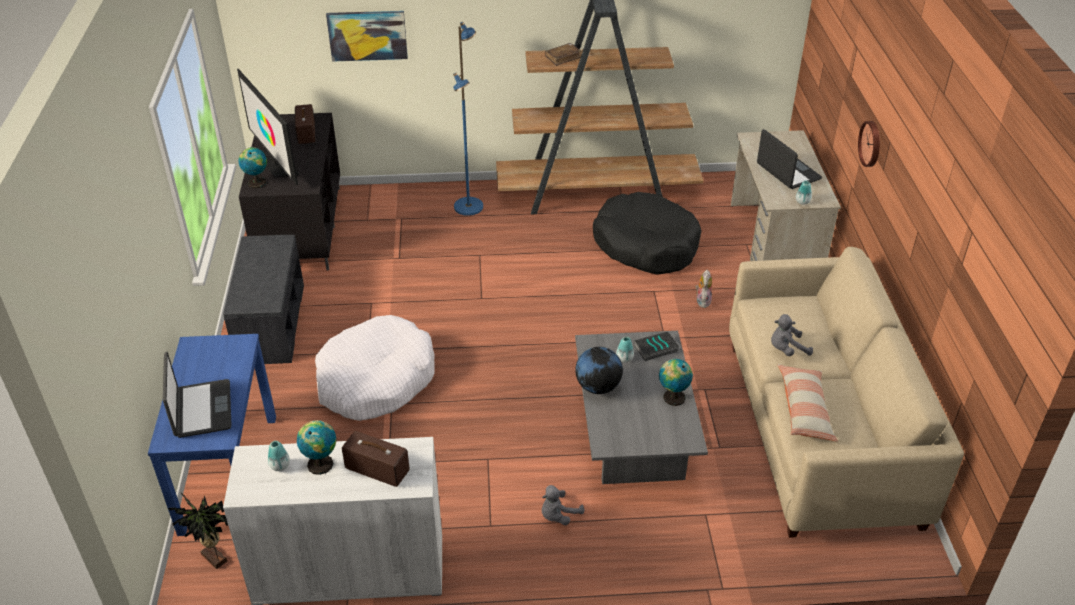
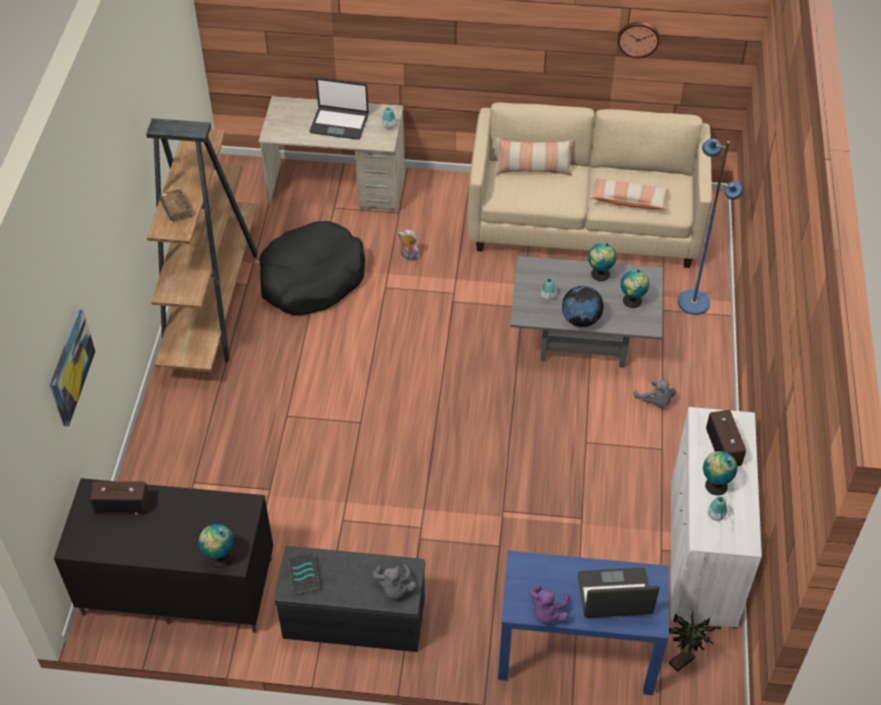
camera: 80 degrees left, 10 degrees up
(186, 365) = (547, 612): none -> purple plush toy
(275, 162) = (180, 538): television -> none
(375, 380) = (467, 522): white dog bed -> none
(376, 469) = (724, 447): radio -> radio turned 45 degrees counterclockwise
(469, 207) = (193, 415): blue floor lamp -> blue floor lamp (693, 302)
(639, 427) = (632, 302): none -> globe
(656, 349) = (540, 274): book -> book (305, 576)
(786, 350) = (560, 193): grey plush toy -> grey plush toy (394, 588)
(787, 172) = (339, 123): laptop -> laptop turned 150 degrees counterclockwise
(815, 325) = (533, 169): none -> pillow
(871, 143) = (424, 38): wall clock -> wall clock (638, 38)

